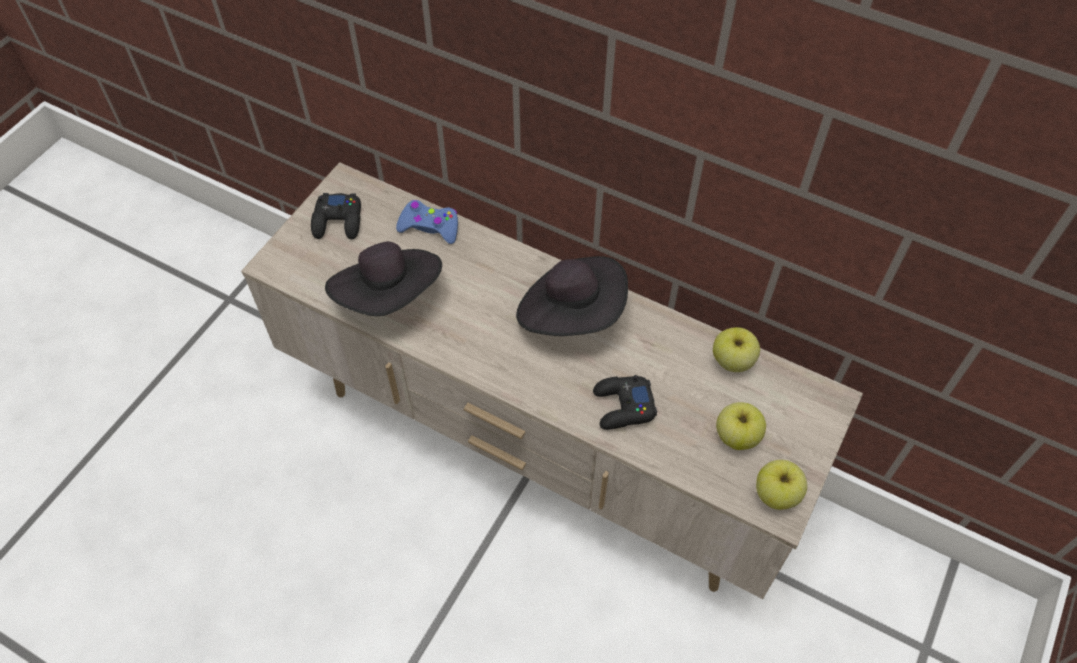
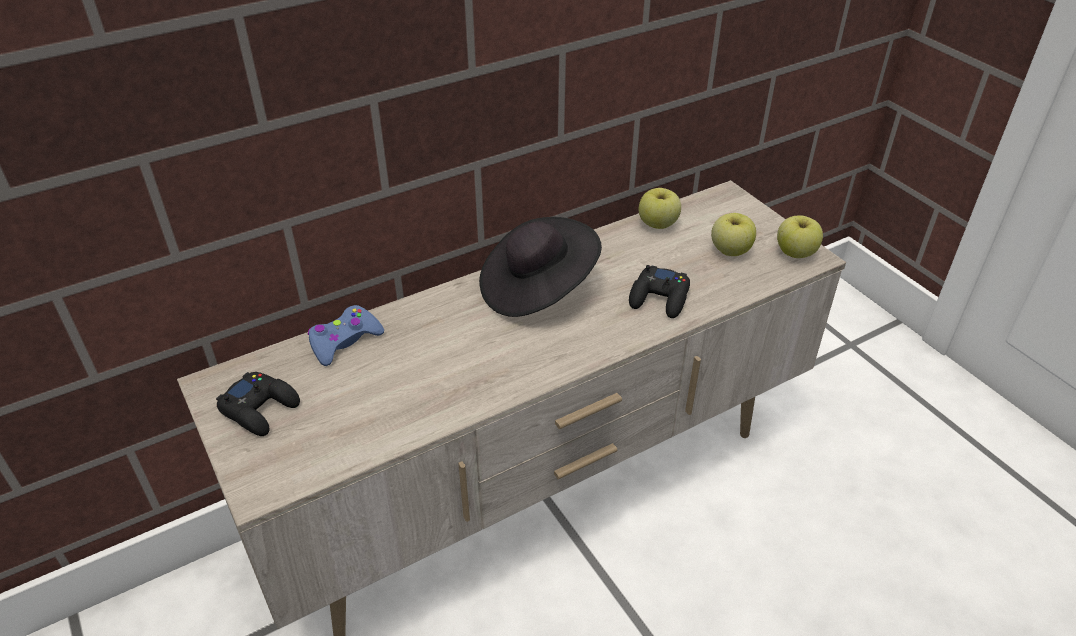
camera: 60 degrees left, 15 degrees down
(390, 295) = (402, 403): black hat -> none

